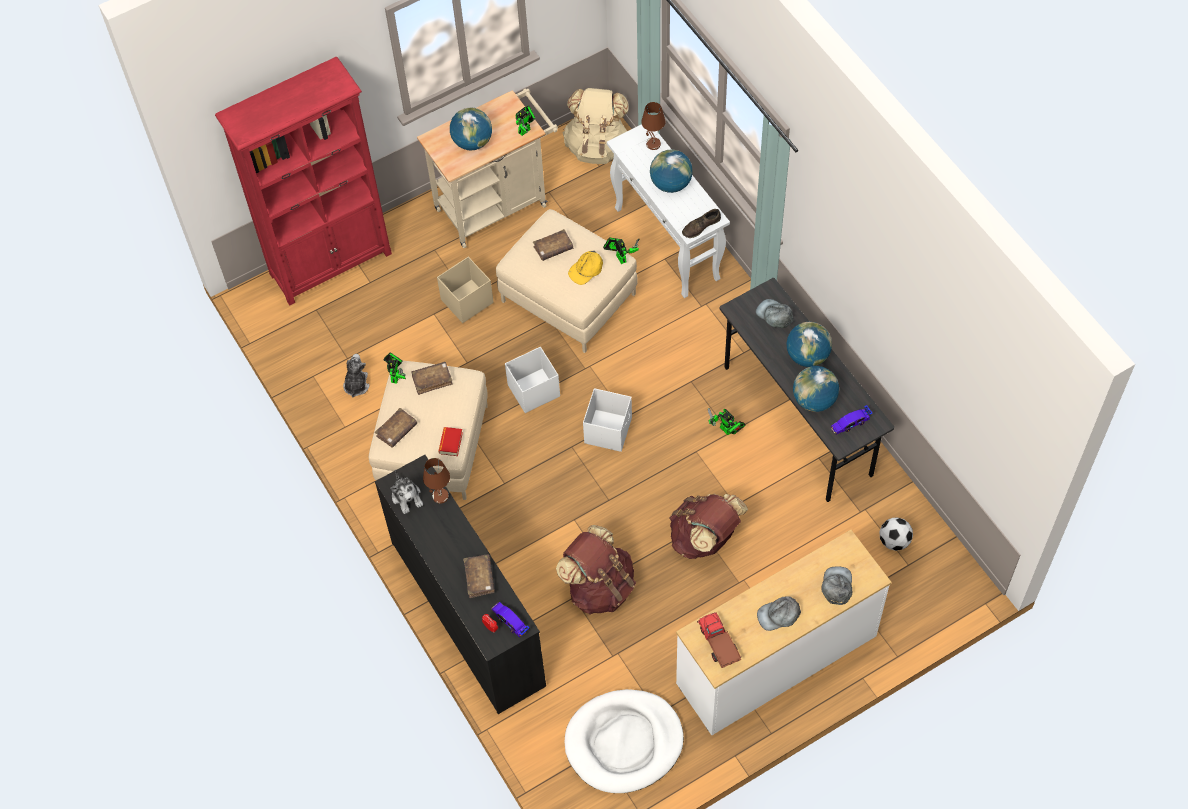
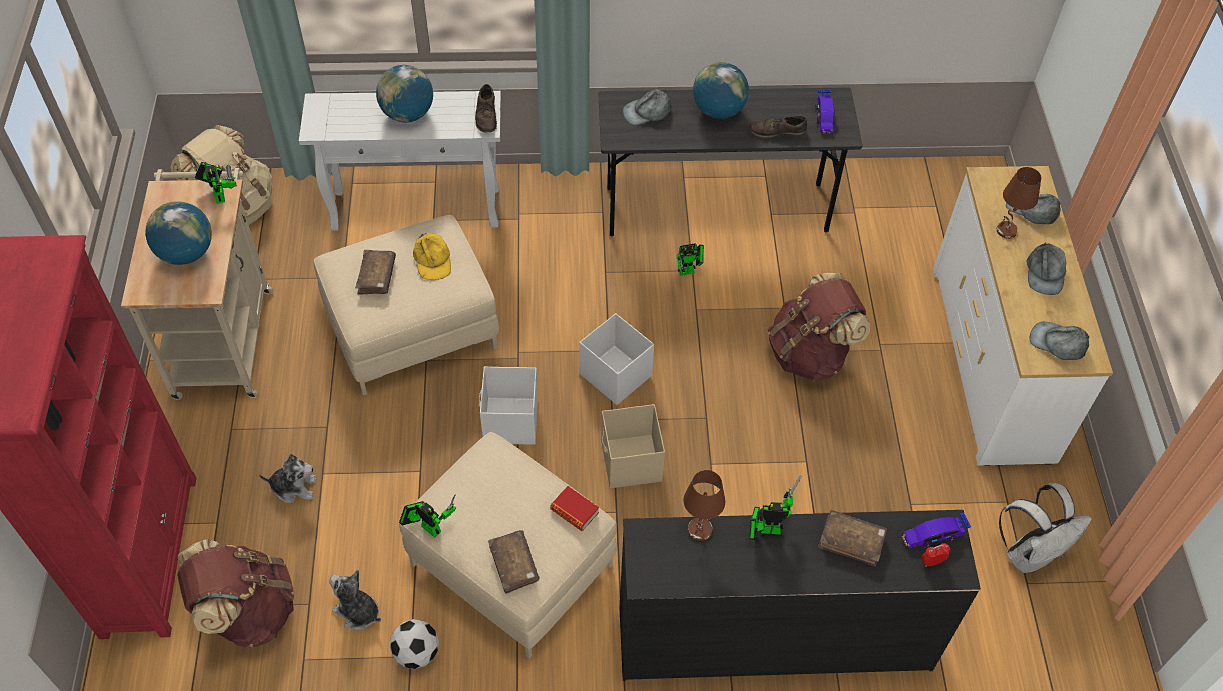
camera: 65 degrees left, 5 degrees down
(407, 497) = (677, 570): plush toy -> plush toy (294, 487)
(432, 380) = (466, 488): brown book -> none
(466, 301) = (333, 431): beige storage box -> beige storage box (631, 462)
(599, 587) = (815, 481): brown backpack -> brown backpack (248, 611)
(620, 257) = (440, 223): toy robot -> toy robot (766, 529)
(624, 743) = (1030, 553): white dog bed -> white backpack
(653, 144) = (340, 104): brown table lamp -> brown table lamp (1006, 231)
(718, 644) = (1058, 343): toy truck -> grey cap
(814, 400) = (777, 131): globe -> brown shoe
(894, 541) = (903, 203): football -> football (416, 653)

